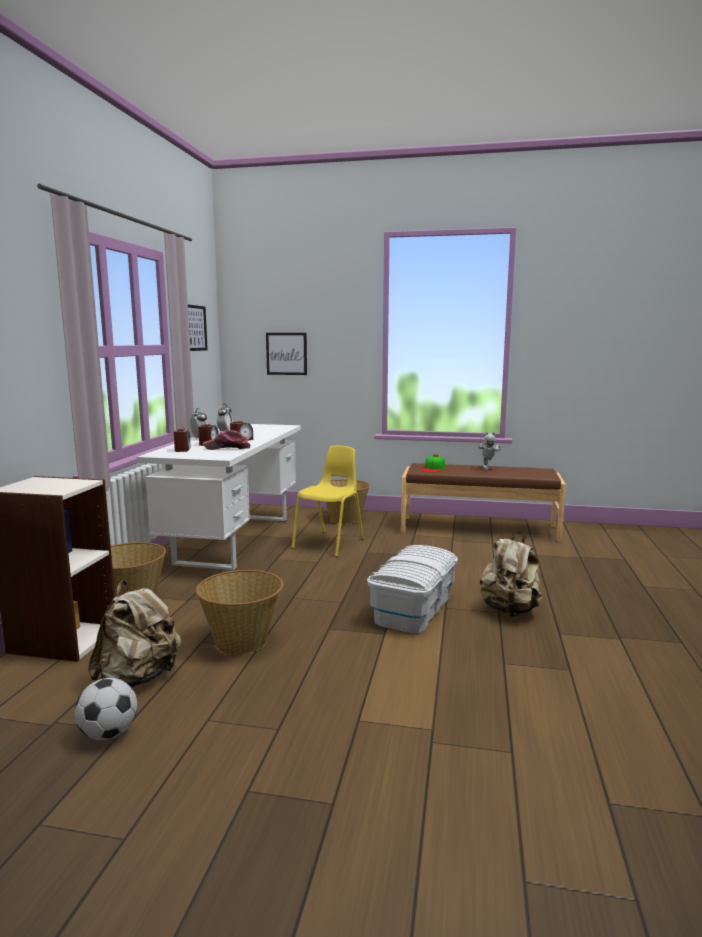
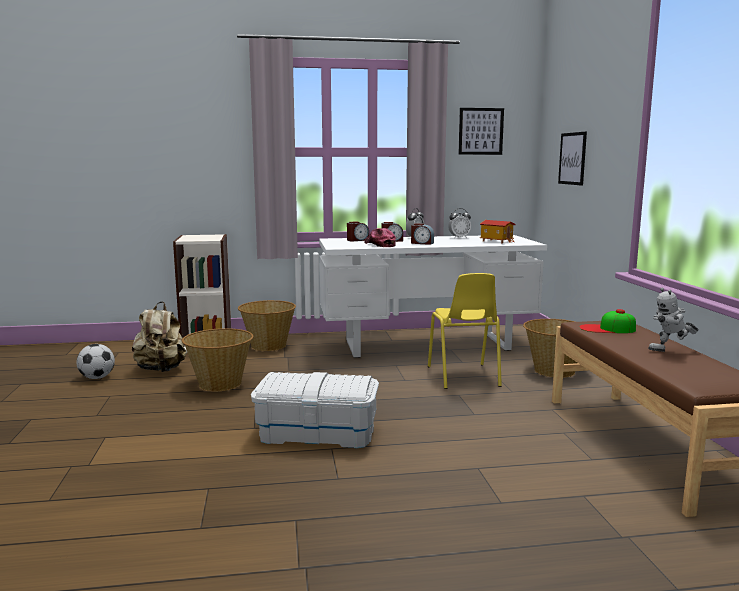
camera: 70 degrees right, 0 degrees up
(265, 429) = (497, 241): none -> toy house
(330, 543) = (463, 376): yellow chair -> yellow chair turned 75 degrees clockwise
(510, 611) = (345, 485): beige backpack -> none

